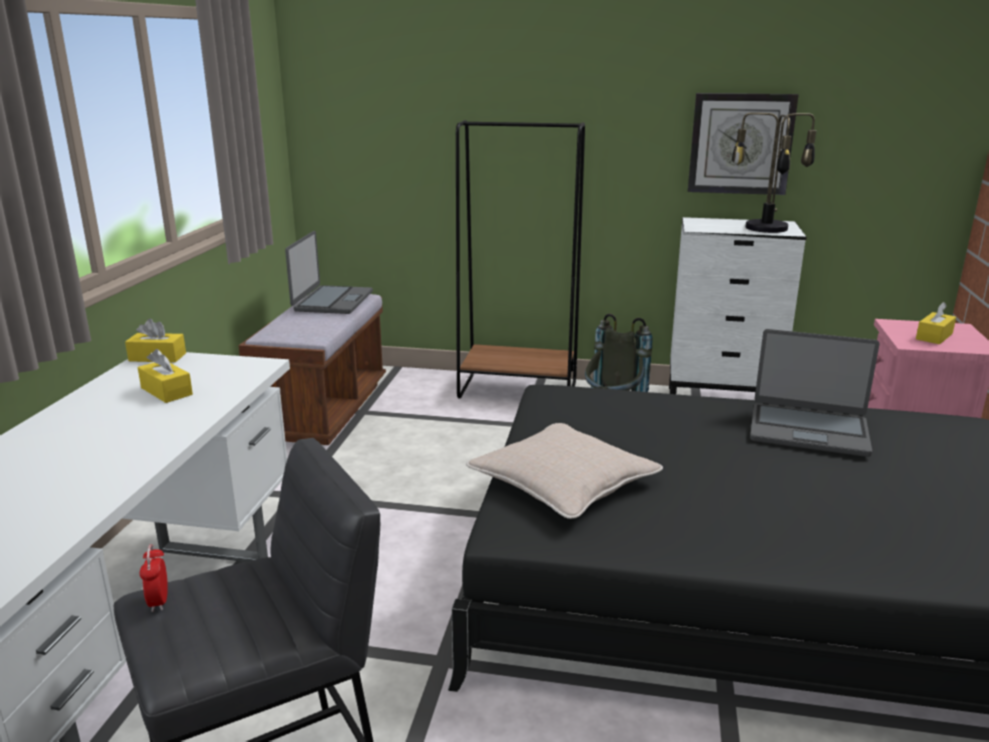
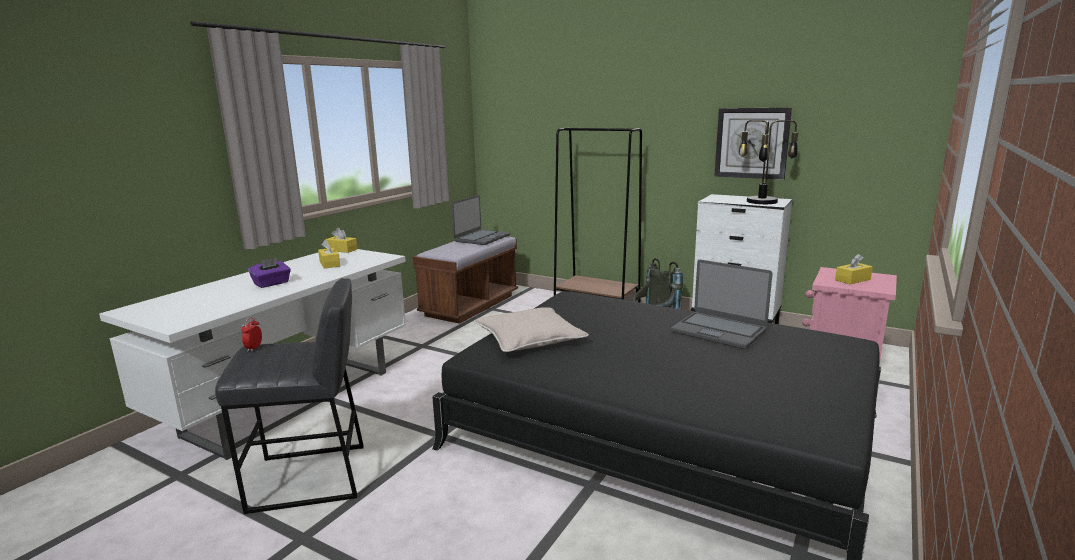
camera: 20 degrees right, 5 degrees down
(95, 451) = (272, 283): none -> purple tissue box

